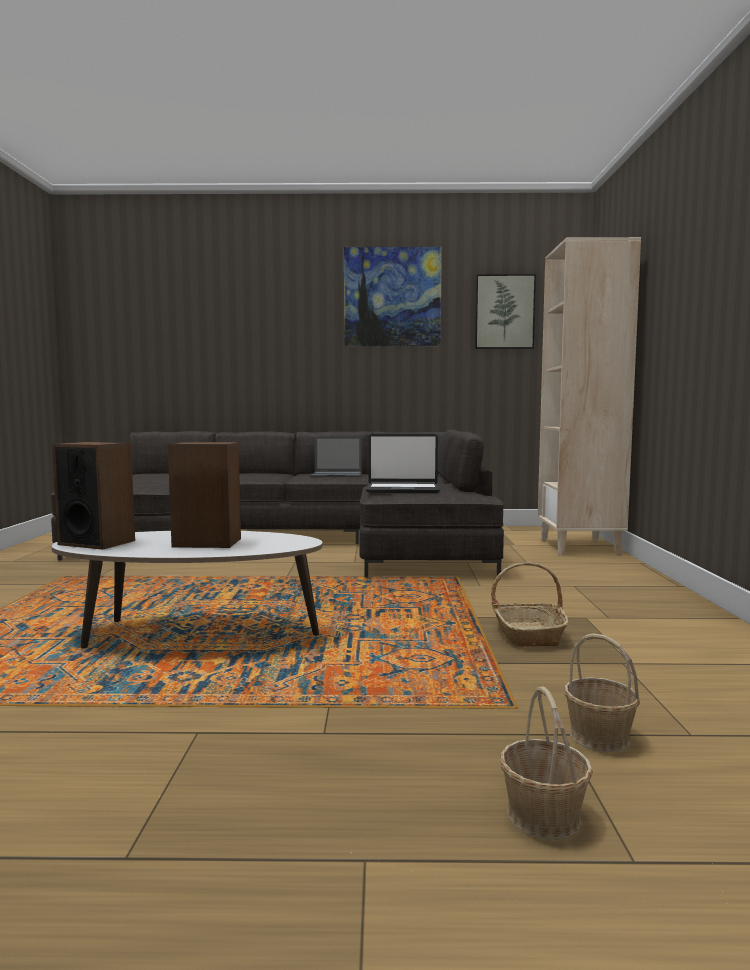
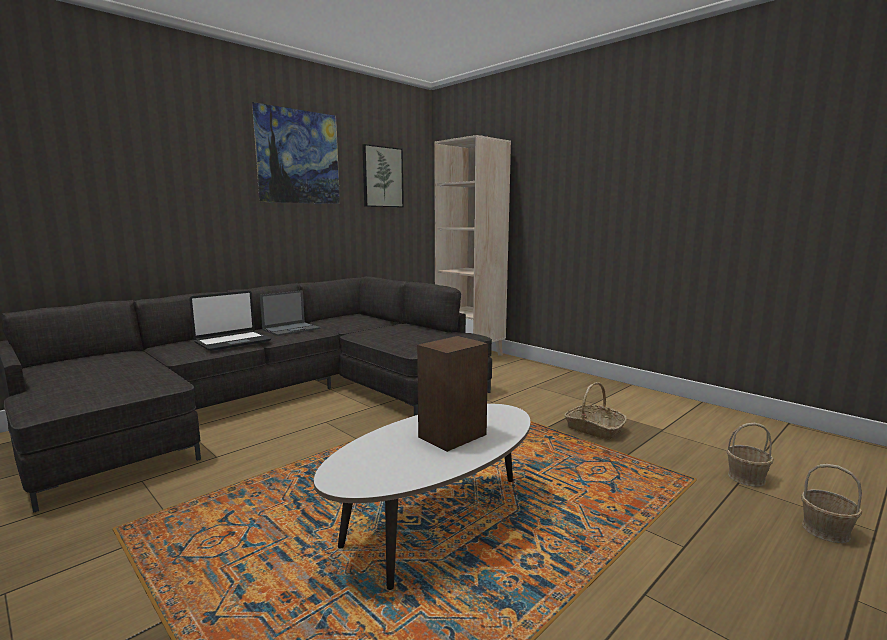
camera: 45 degrees left, 5 degrees up
(97, 542) = (366, 473): speaker -> none
(402, 489) = (410, 339): laptop -> laptop (232, 342)

